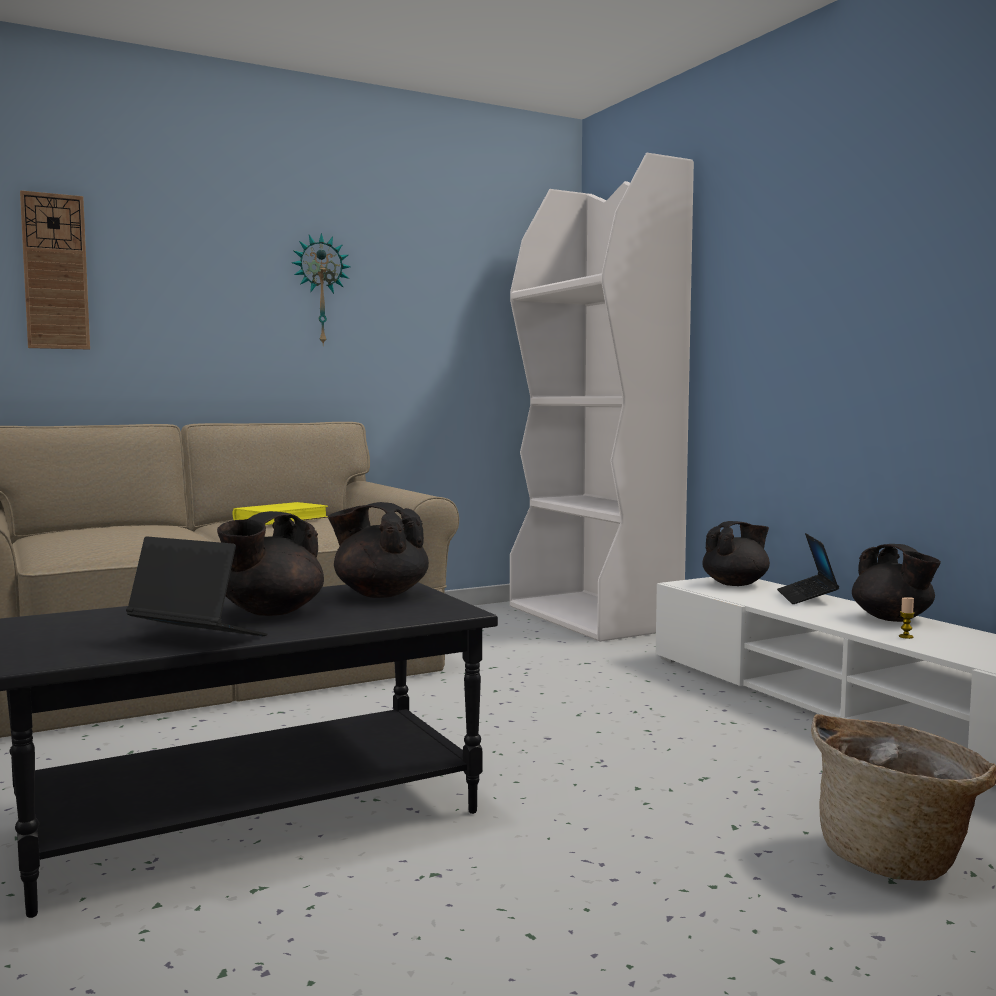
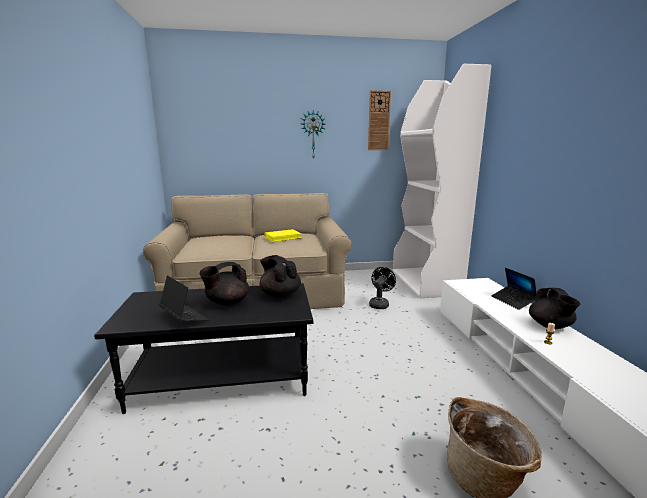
camera: 20 degrees right, 10 degrees up
(55, 272) = (206, 133): wall clock -> wall clock (379, 121)
(523, 658) = (380, 304): none -> black fan
(736, 584) = (482, 286): black teapot -> none
(807, 597) = (513, 301): laptop -> laptop turned 45 degrees counterclockwise

